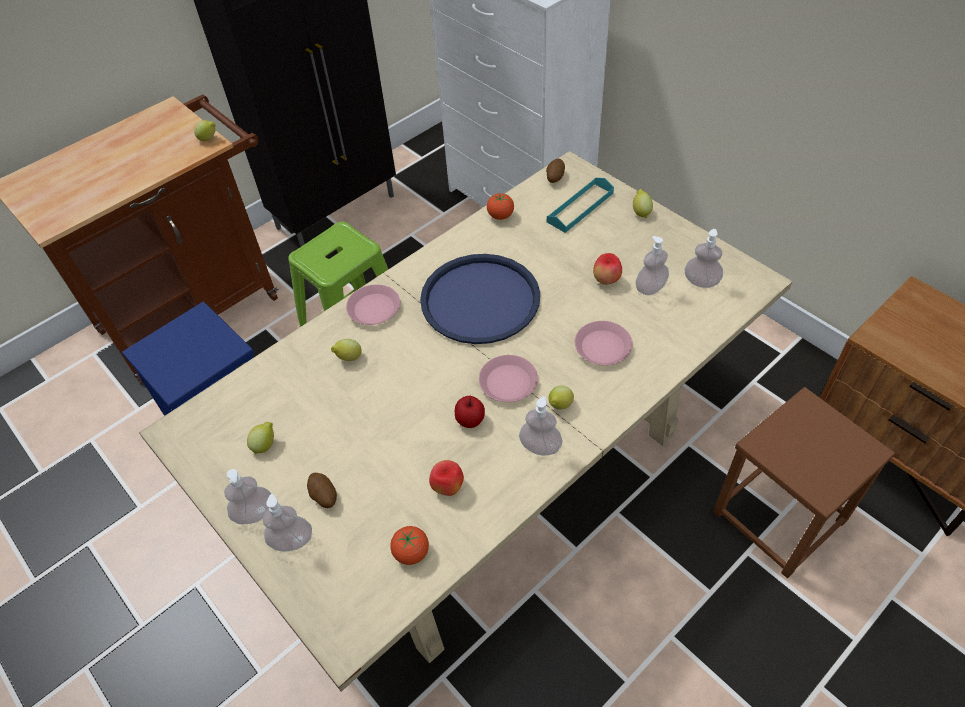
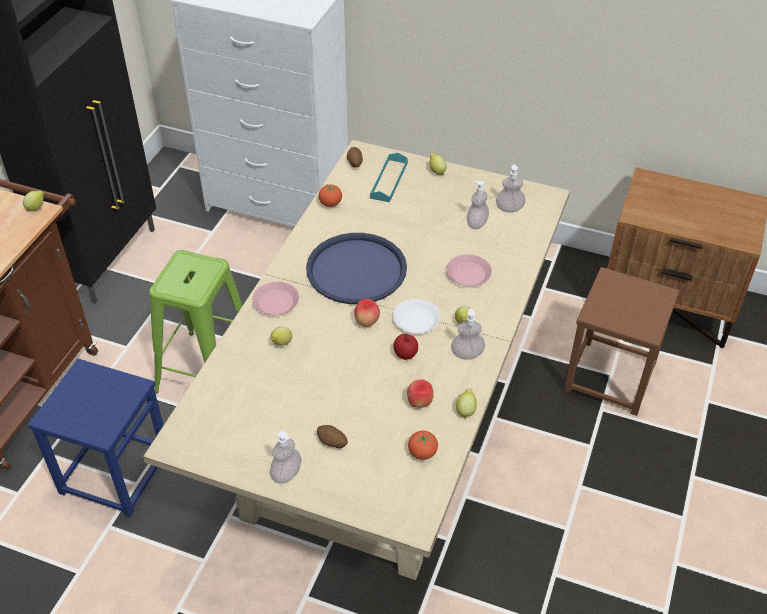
camera: 30 degrees left, 5 degrees down
(265, 445) = (259, 426): lemon -> lemon (466, 410)
(292, 541) = (329, 480): soap dispenser -> none
(508, 382) = (416, 319): pink plate -> white plate
(606, 280) = (442, 227): apple -> apple (367, 322)

